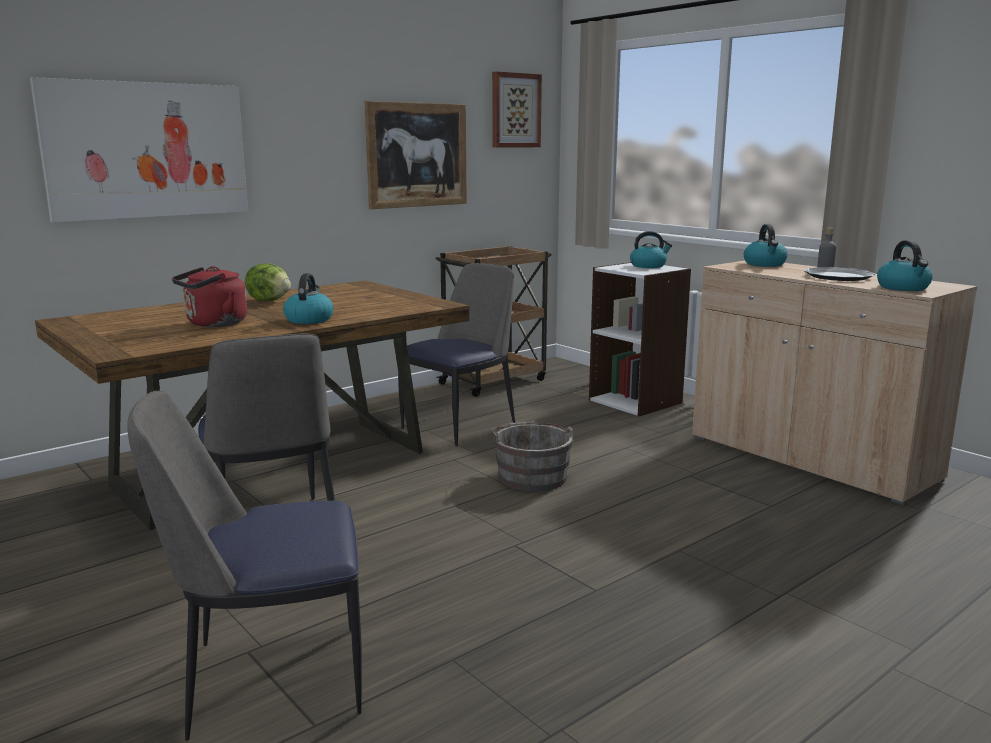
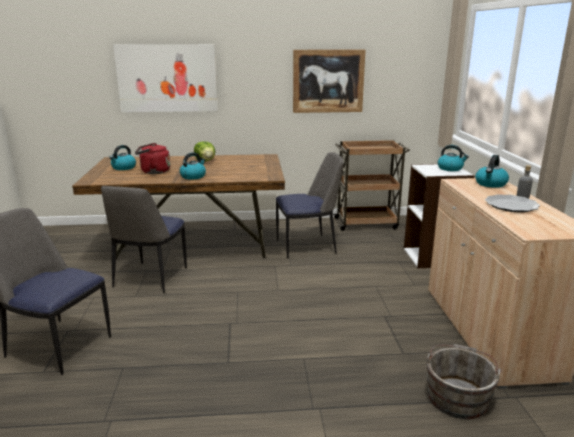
camera: 35 degrees right, 5 degrees up
(515, 110) = (407, 52): picture -> none
(531, 476) = (297, 287): grey bucket -> grey bucket (458, 395)
(903, 288) = (530, 226): kettle -> kettle (123, 168)

